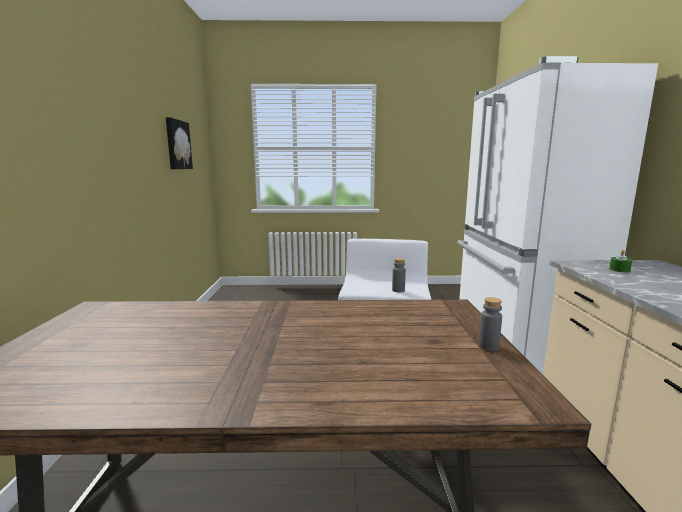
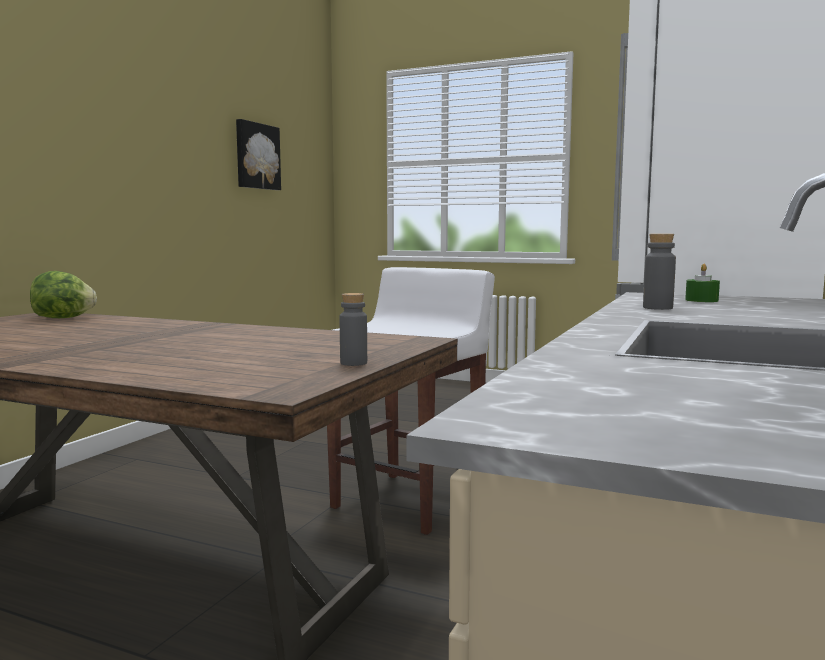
camera: 25 degrees right, 5 degrees down
(124, 313) = (63, 318): none -> lettuce
(398, 290) = (403, 332): grey bottle -> grey bottle (657, 308)

